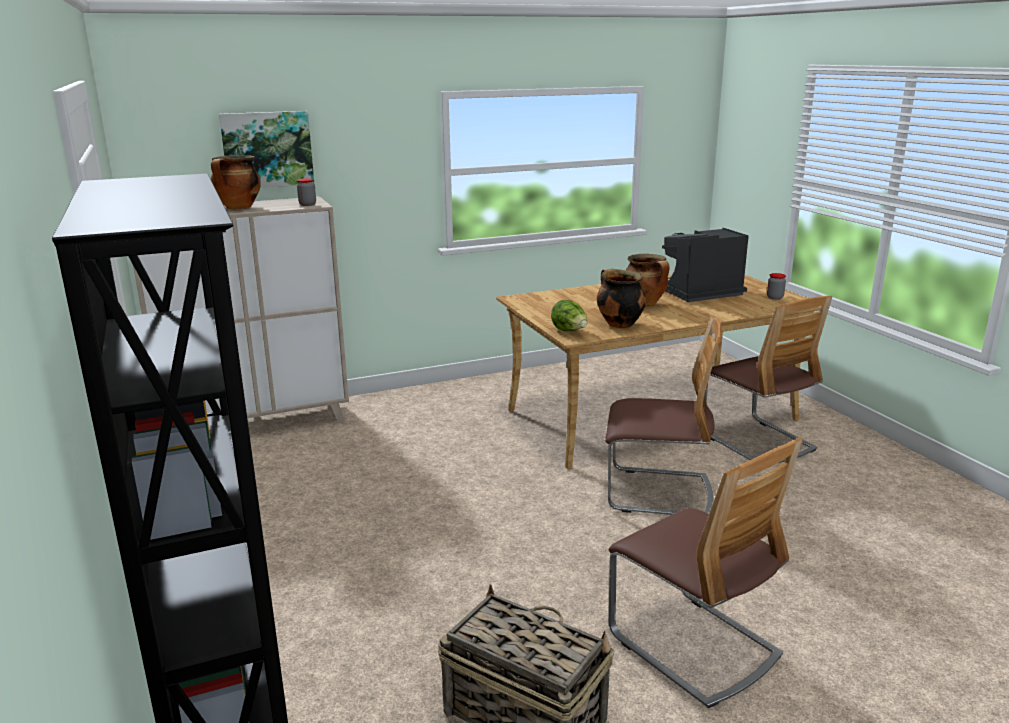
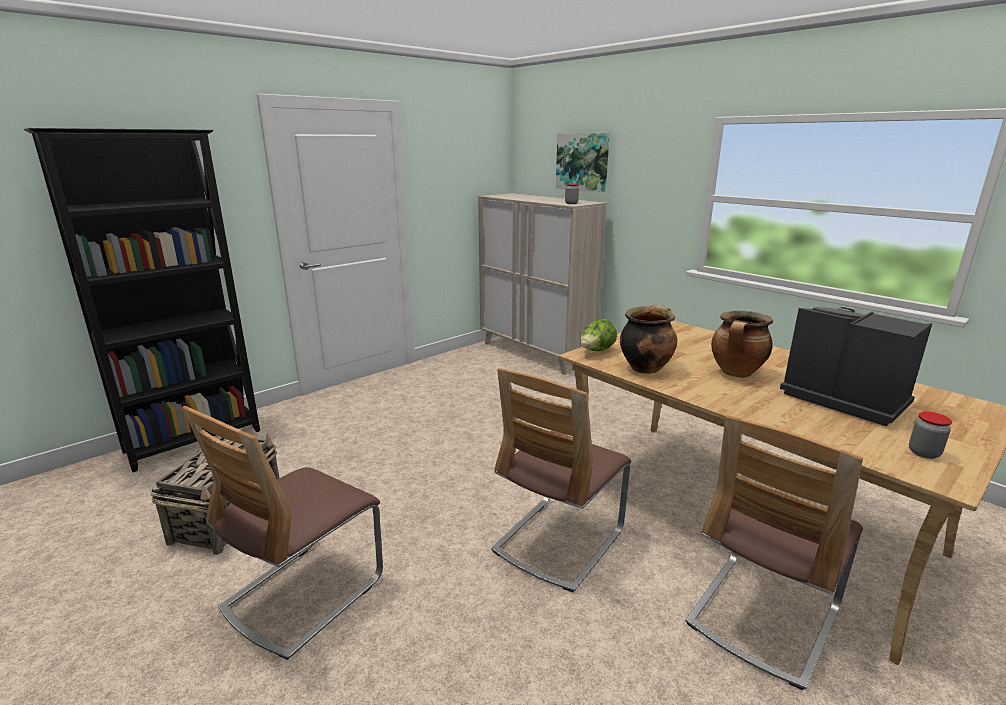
camera: 70 degrees right, 0 degrees up
(238, 208) = (540, 199): cooking pot -> none
(658, 493) = (558, 540): chair -> chair turned 45 degrees clockwise

